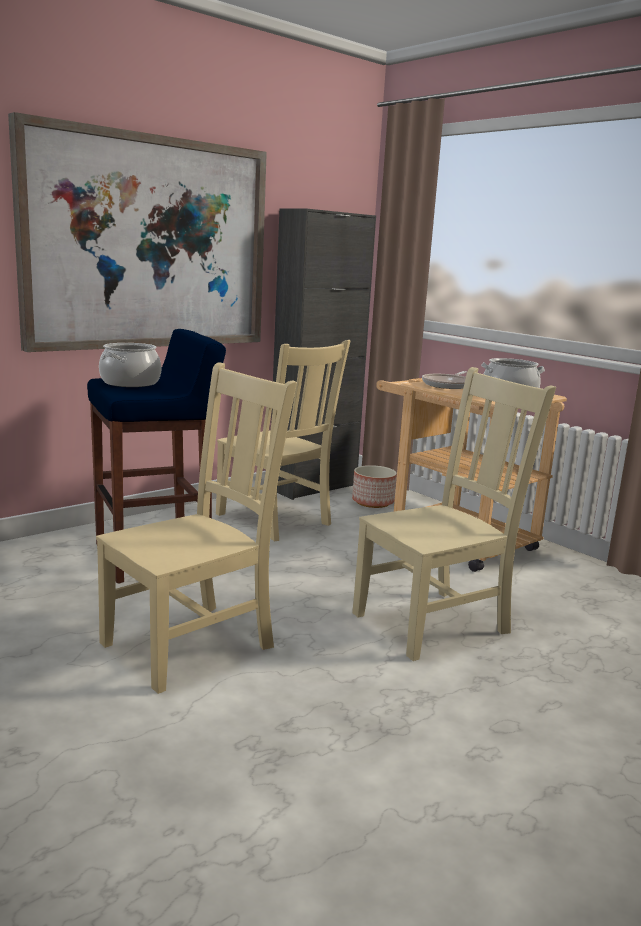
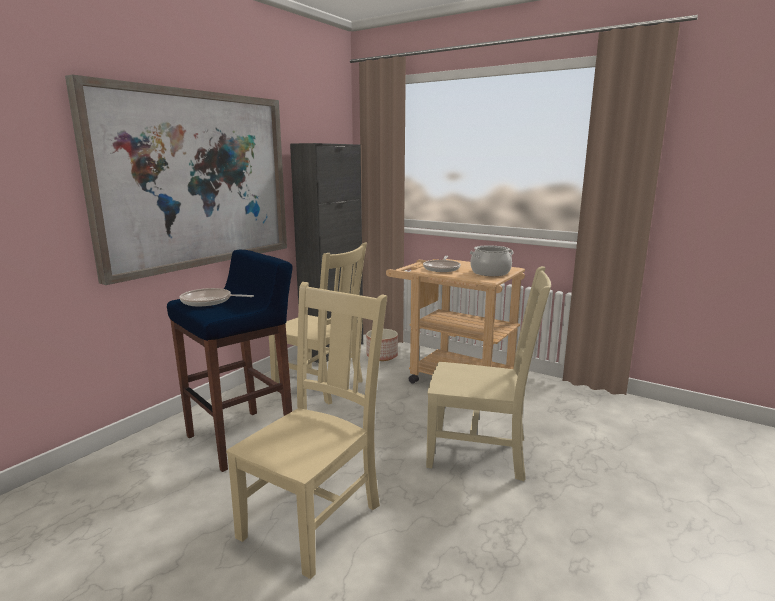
camera: 15 degrees left, 0 degrees up
(130, 383) = (209, 301): cooking pot -> frying pan
(435, 622) = (481, 453): beige chair -> beige chair turned 60 degrees clockwise

